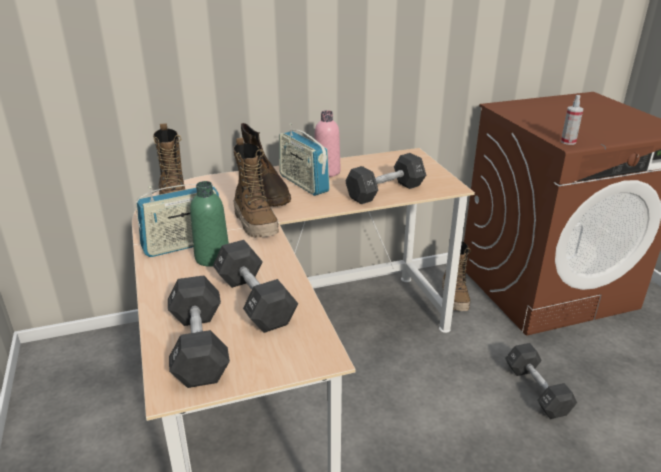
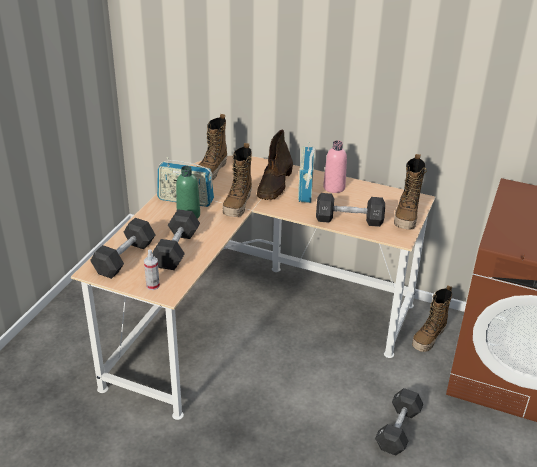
camera: 40 degrees right, 5 degrees up
(426, 170) = (406, 217): none -> boot
(568, 142) = (499, 241): spray bottle -> spray bottle (152, 285)

